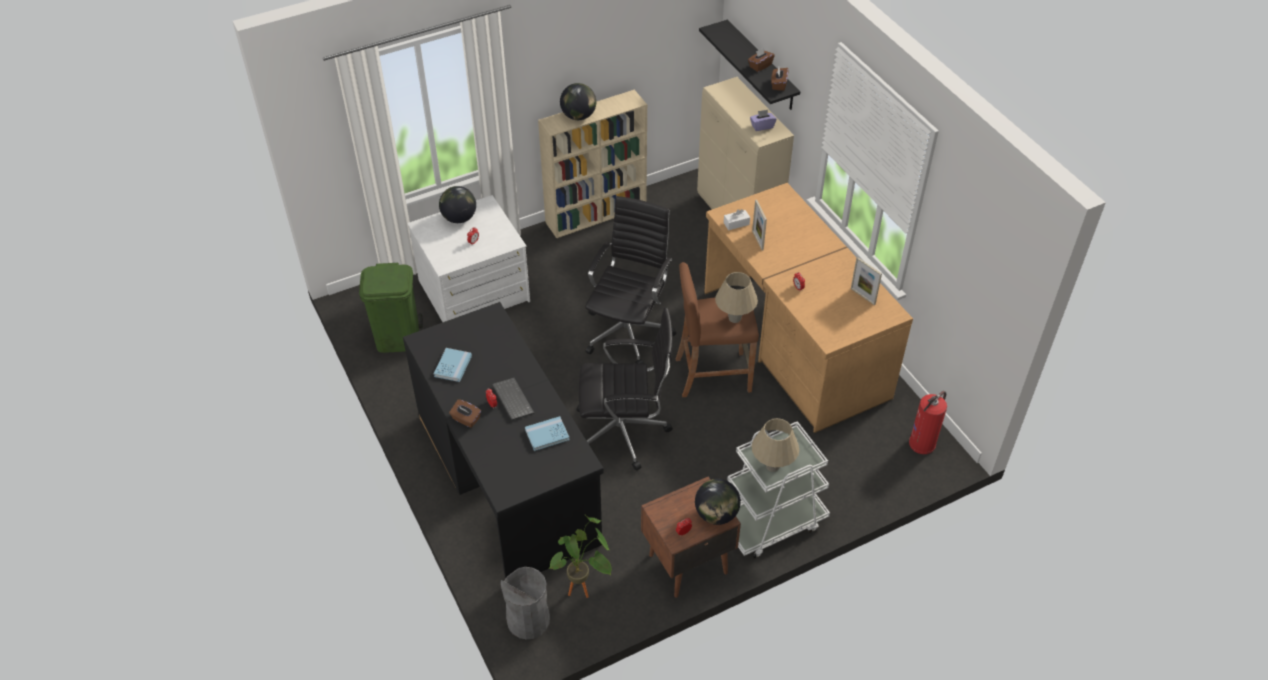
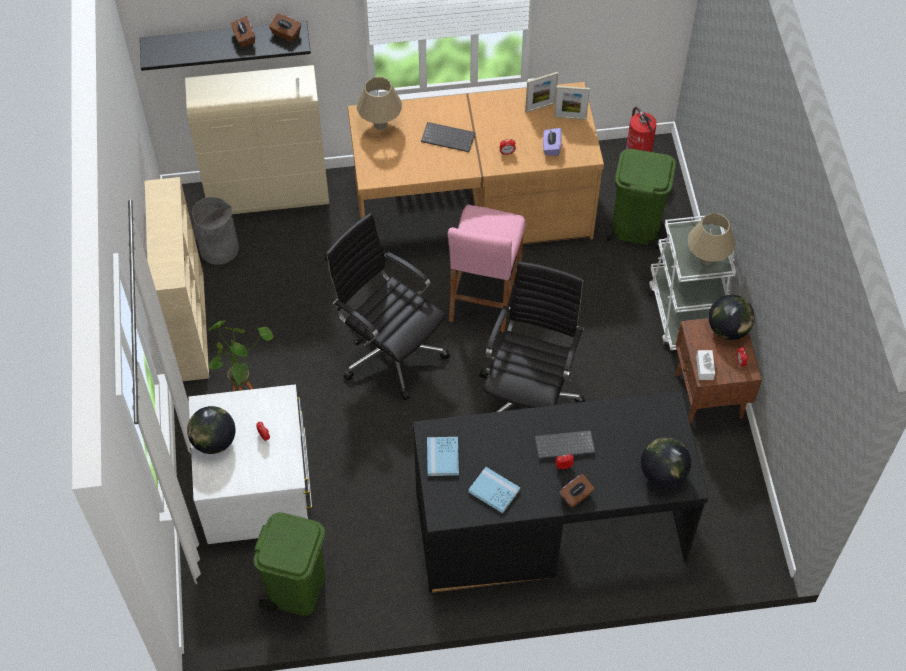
camera: 70 degrees left, 10 degrees up
(528, 620) = (731, 551): grey trash can -> grey trash can (219, 248)
(547, 435) = (623, 427): blue book -> blue book (442, 457)
(578, 116) = (165, 248): globe -> globe (663, 473)
(584, 590) = (712, 492): potted plant -> potted plant (244, 389)
(713, 374) = (484, 295): brown stool -> pink stool
(734, 318) = (499, 226): beige table lamp -> beige table lamp (380, 124)
(736, 223) = (390, 170): white tissue box -> white tissue box (704, 368)
(757, 240) = (424, 161): picture frame -> picture frame (570, 117)
(762, 126) = (284, 86): purple tissue box -> purple tissue box (551, 147)
(792, 248) = (449, 137): none -> keyboard
(845, 461) = (635, 228): none -> green trash can

